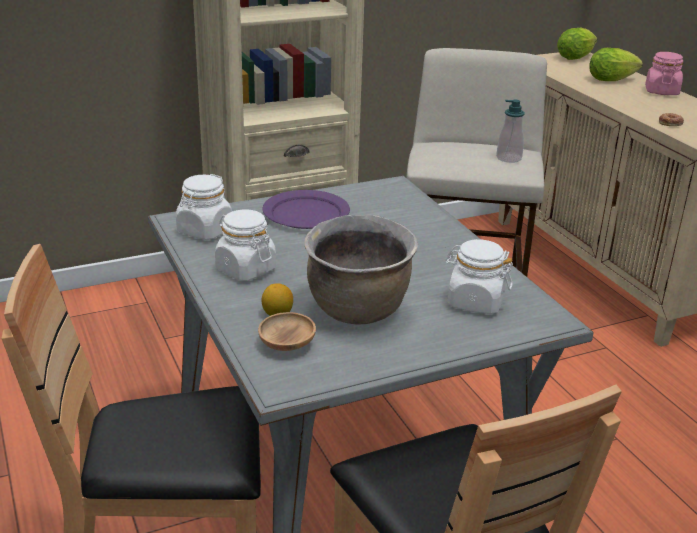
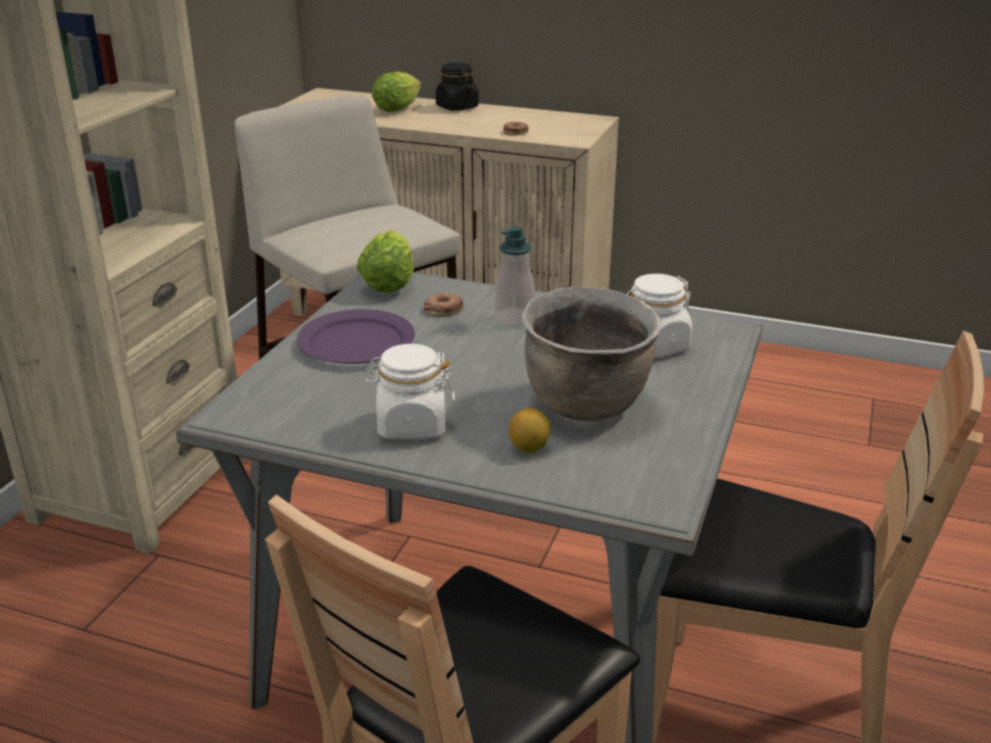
camera: 45 degrees left, 0 degrees up
(205, 230) = (285, 411): white jar -> none
(287, 345) = (594, 469): brown bowl -> none
(391, 217) = (443, 308): none -> donut
(509, 158) = (397, 218): soap dispenser -> soap dispenser (514, 318)
(576, 57) = (326, 96): lettuce -> lettuce (389, 282)
(661, 91) = (457, 107): pink jar -> black jar

